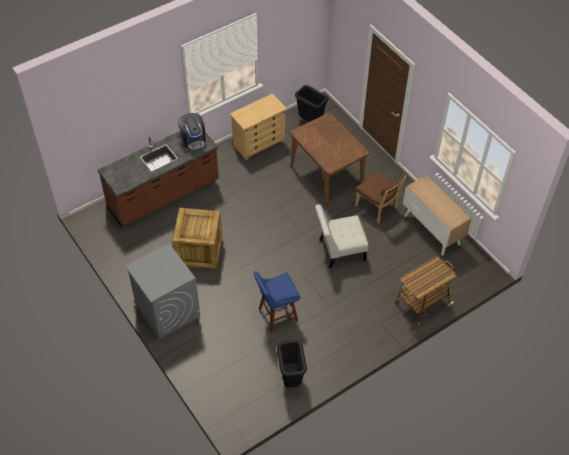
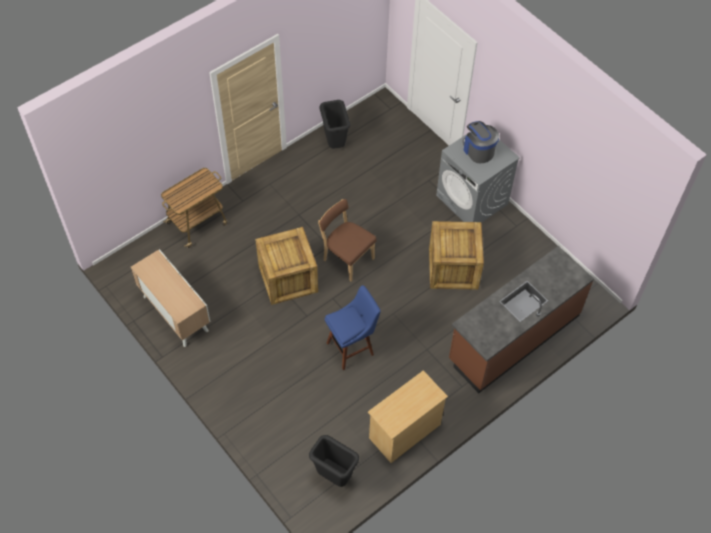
camera: 175 degrees right, 5 degrees up
(193, 140) = (486, 330): coffee machine -> coffee machine (478, 150)
(276, 315) = (355, 202): blue stool -> blue stool (352, 347)
(327, 175) = (306, 383): brown dining table -> none
(339, 250) = (289, 279): white chair -> crate
(377, 208) = (241, 339): brown chair -> brown chair (346, 258)

